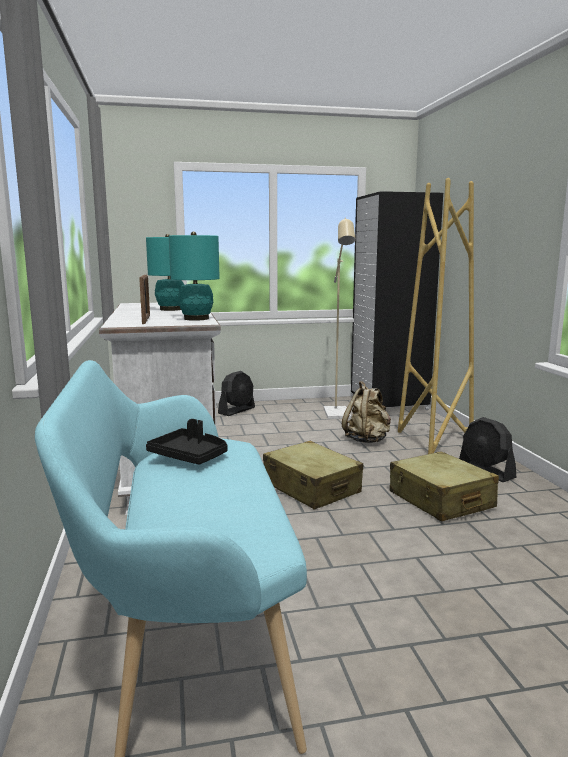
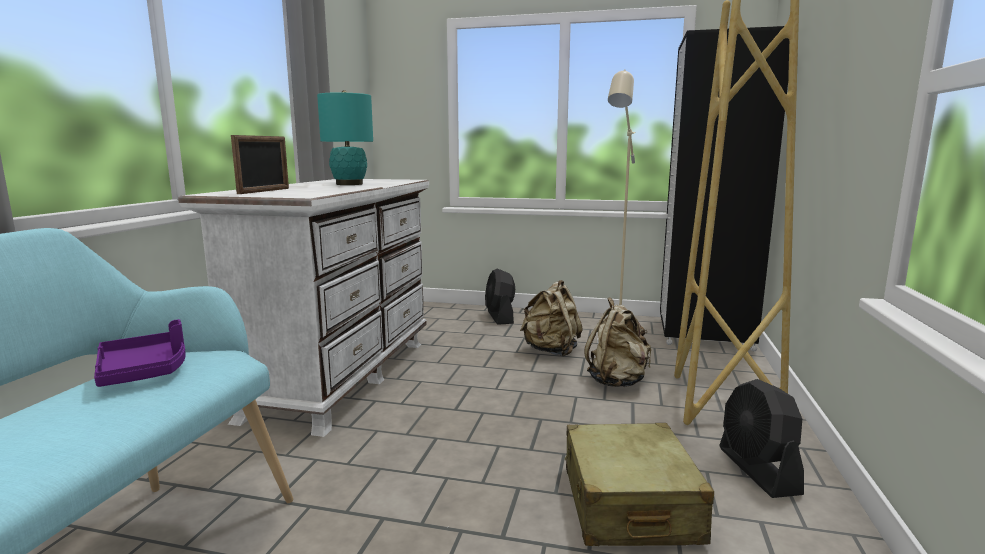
camera: 25 degrees right, 0 degrees up
(190, 456) = (145, 371): black tray -> purple tray
(196, 319) = (320, 192): turquoise table lamp -> none
(237, 410) = (500, 317): black fan -> black fan turned 105 degrees clockwise
(303, 428) = (551, 351): none -> beige backpack
(311, 488) = (465, 437): beige suitcase -> none

